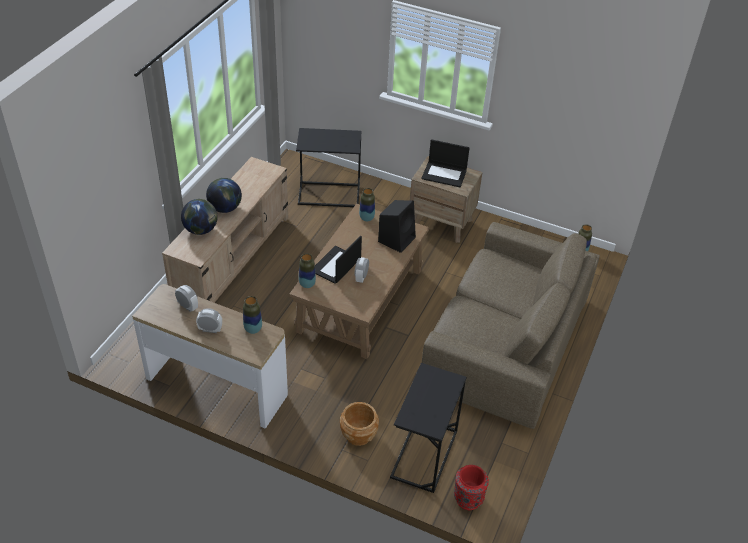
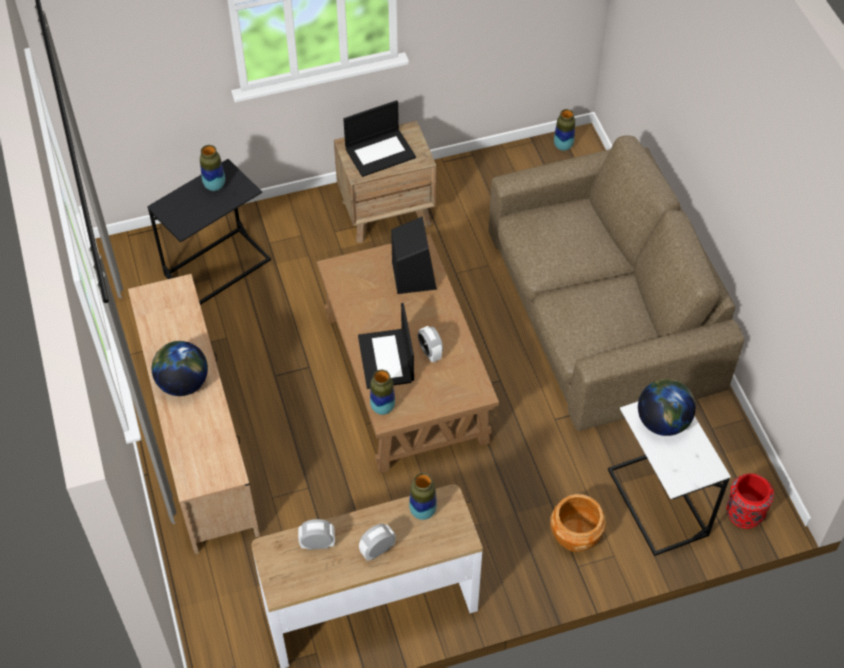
camera: 40 degrees left, 10 degrees up
(201, 230) = (189, 434): globe -> globe (662, 421)
(366, 218) = (351, 272): vase -> vase (214, 185)
(424, 454) = (658, 502): black side table -> white side table

